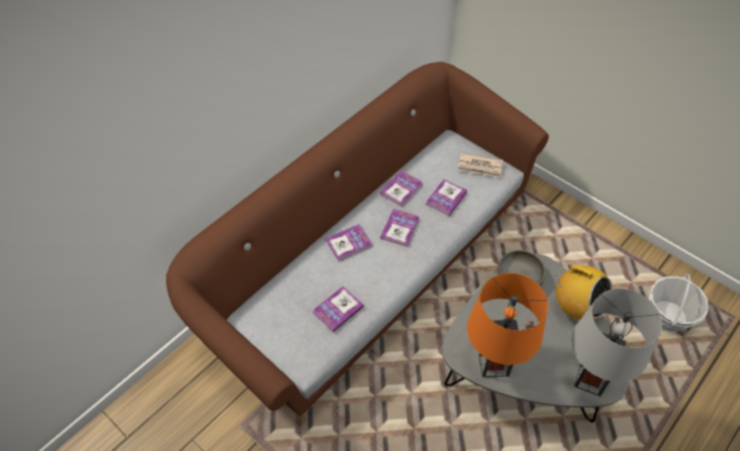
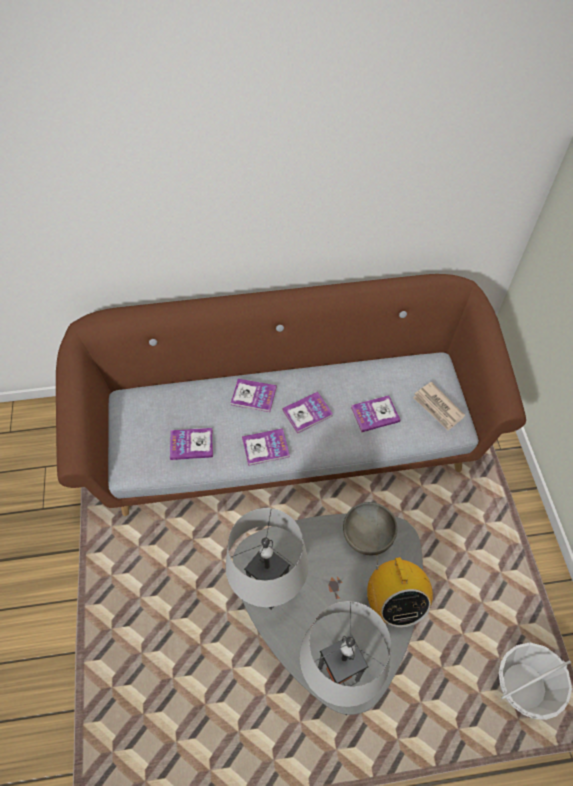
camera: 40 degrees right, 5 degrees up
(401, 189) = (344, 379): book -> book (265, 447)
(493, 365) = (268, 589): orange table lamp -> grey table lamp

